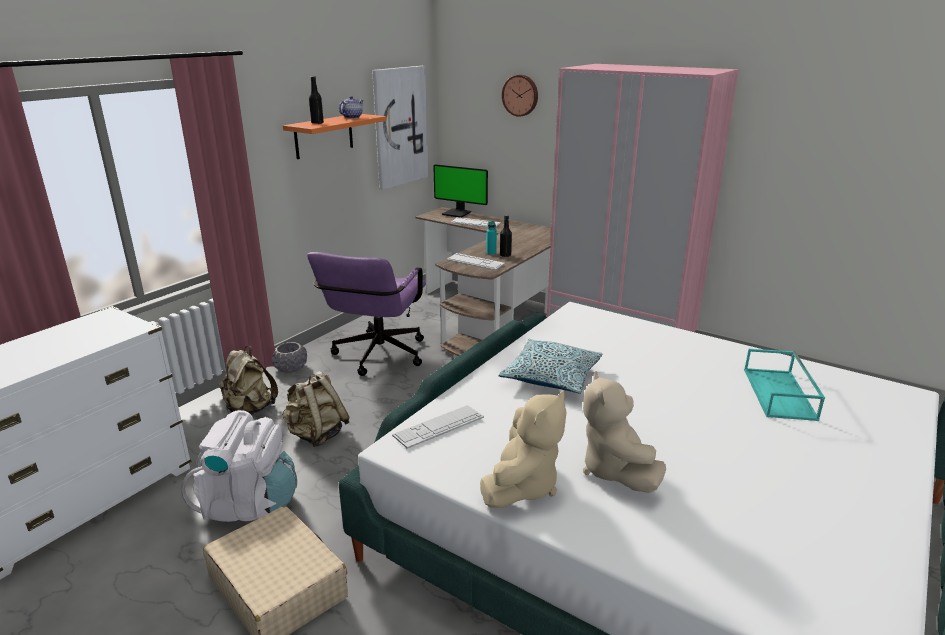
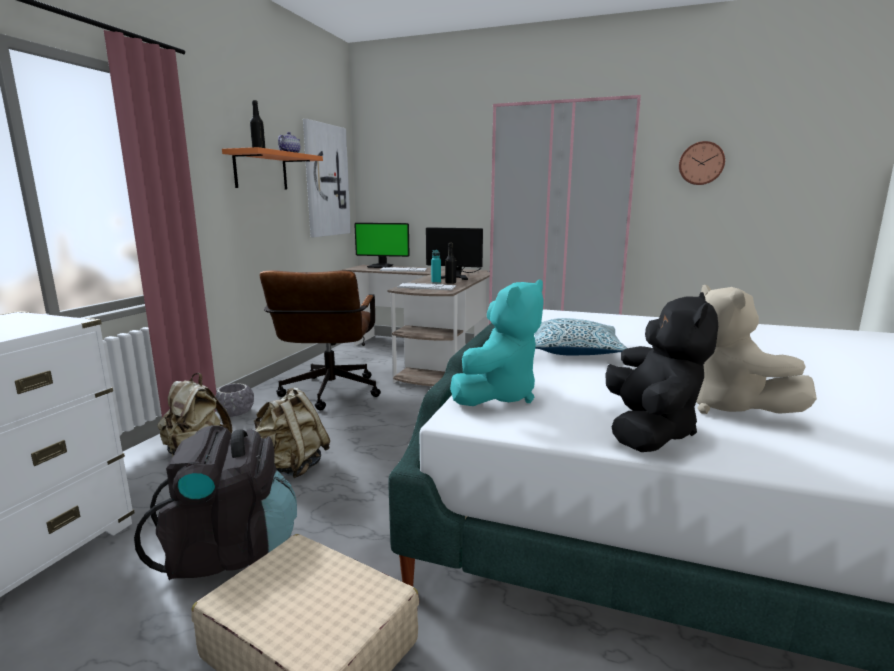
camera: 15 degrees left, 10 degrees down
(249, 504) = (229, 551): white backpack -> black backpack
(376, 357) = (328, 395): purple office chair -> brown office chair
(439, 427) = (498, 395): keyboard -> turquoise plush toy
(520, 95) = (438, 151): wall clock -> wall clock (701, 163)
(522, 486) = (649, 431): beige plush toy -> black plush toy
(523, 241) = (458, 276): none -> monitor
(780, 394) = (790, 344): turquoise tray -> none

